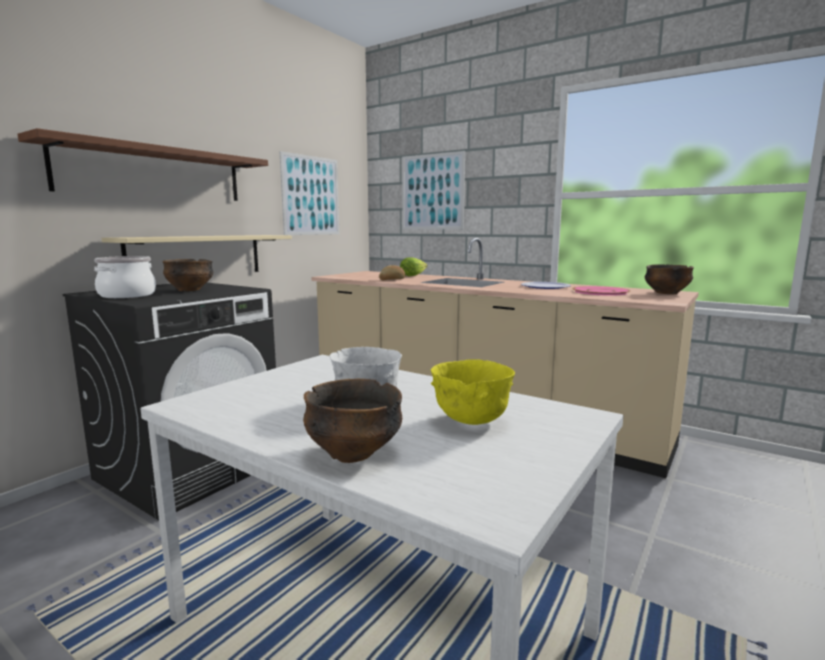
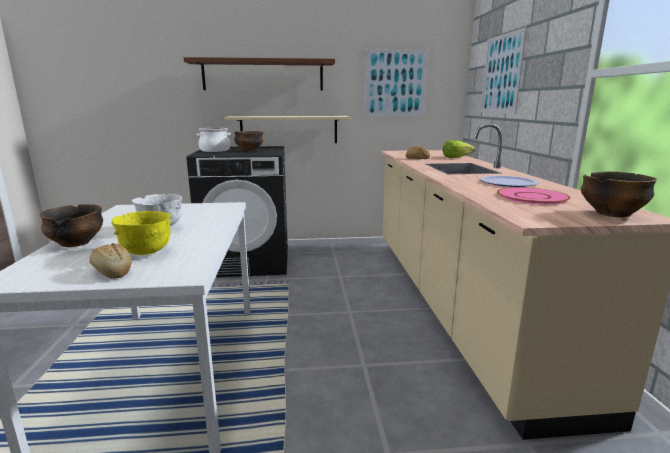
camera: 50 degrees right, 5 degrees up
(532, 444) = (112, 272): none -> bread

